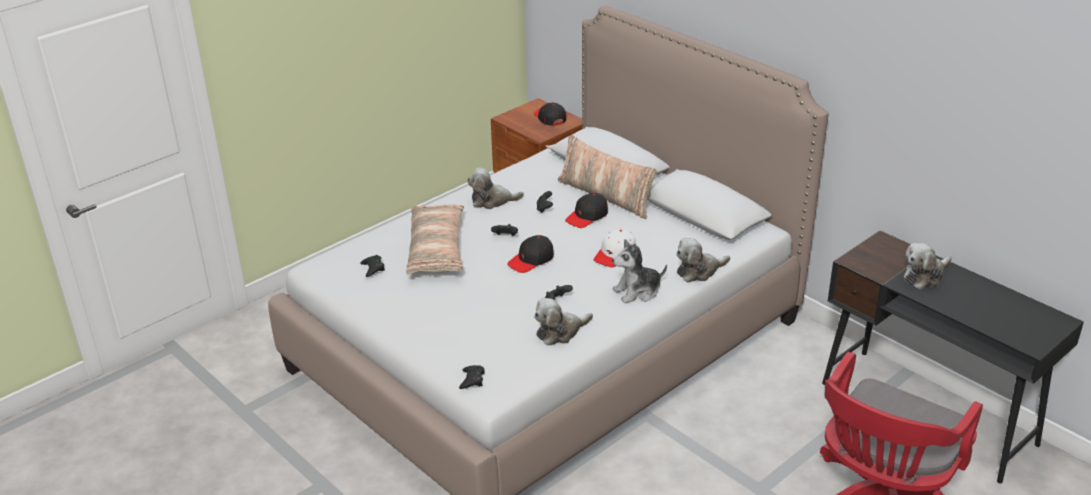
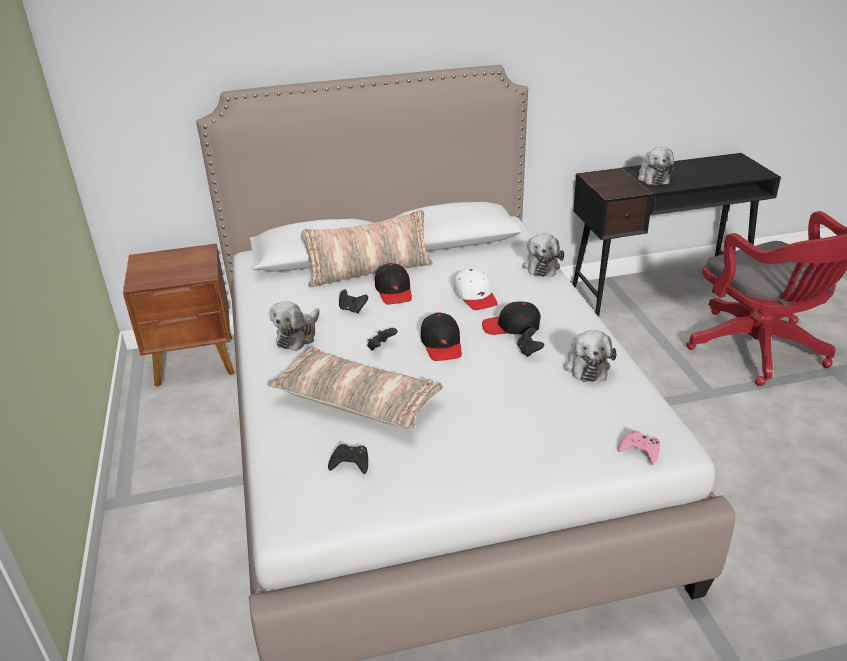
camera: 60 degrees left, 0 degrees up
(472, 380) = (640, 450): black game controller -> pink game controller
(549, 118) = (179, 260): black cap -> black cap (511, 326)
(637, 292) = (549, 303): plush toy -> none

